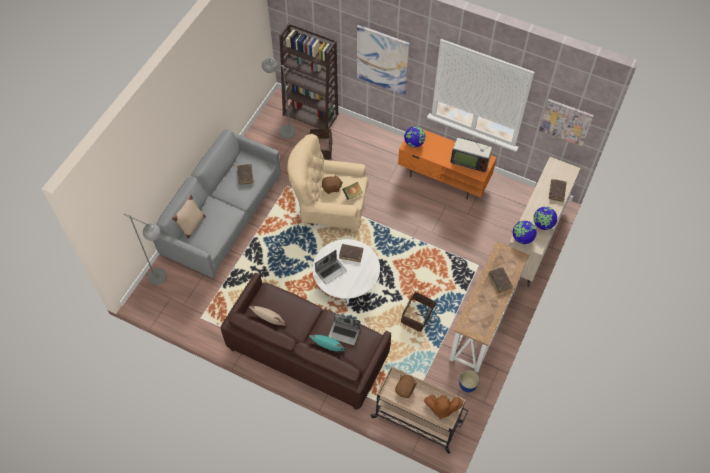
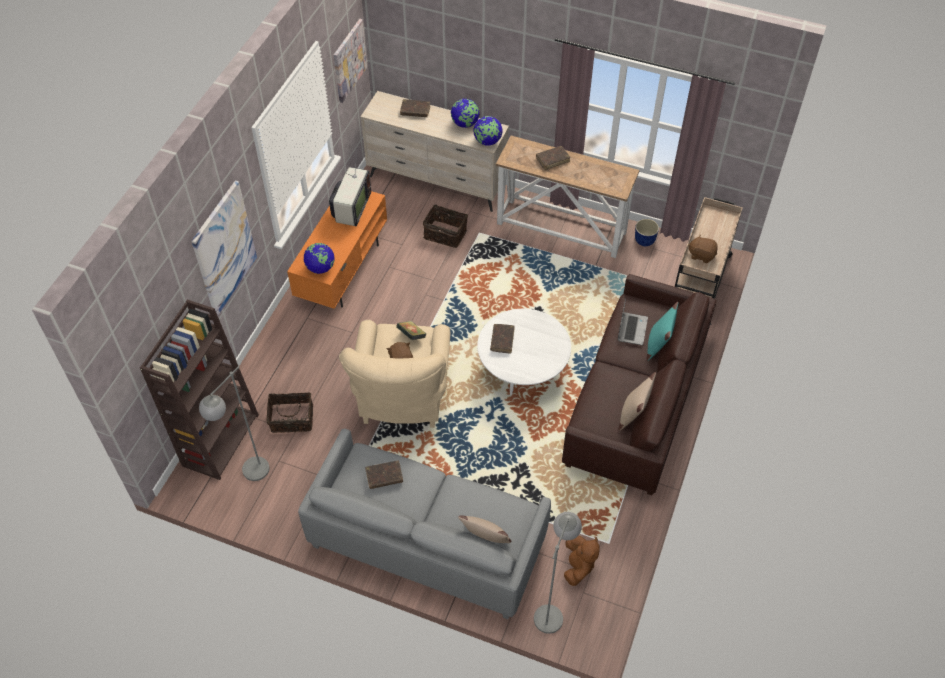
camera: 95 degrees left, 5 degrees down
(331, 271) = (532, 361): laptop -> none
(417, 316) = (562, 290): basket -> basket (445, 233)
(441, 408) = (716, 222): brown plush toy -> brown plush toy (578, 566)

